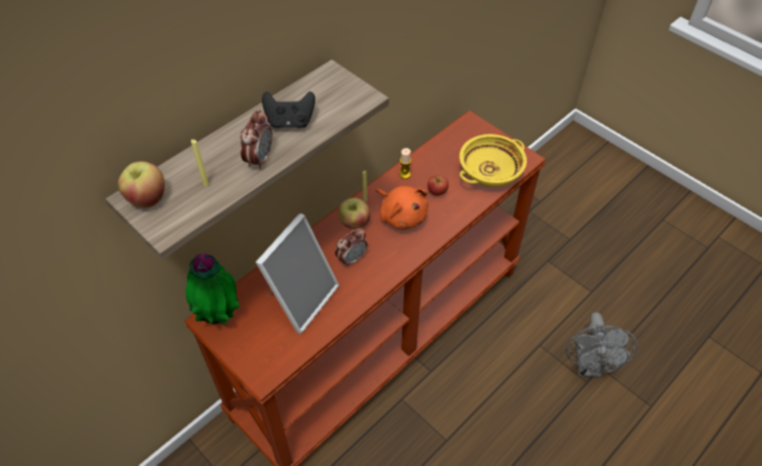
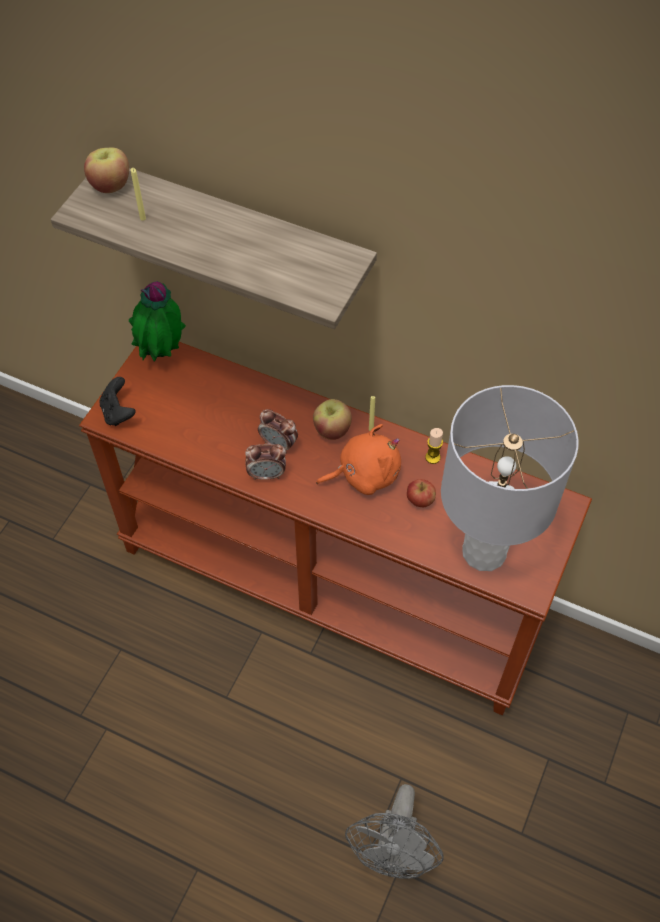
camera: 70 degrees right, 5 degrees up
(259, 159) = (191, 245): alarm clock -> alarm clock (267, 474)
(290, 122) = (255, 250): black game controller -> black game controller (118, 412)
(300, 298) = (208, 415): picture frame -> none
(402, 215) = (364, 474): orange plush toy -> orange plush toy turned 135 degrees counterclockwise
(490, 172) = (483, 552): yellow bowl -> grey table lamp
(588, 366) = (393, 852): grey fan -> grey fan turned 60 degrees counterclockwise

